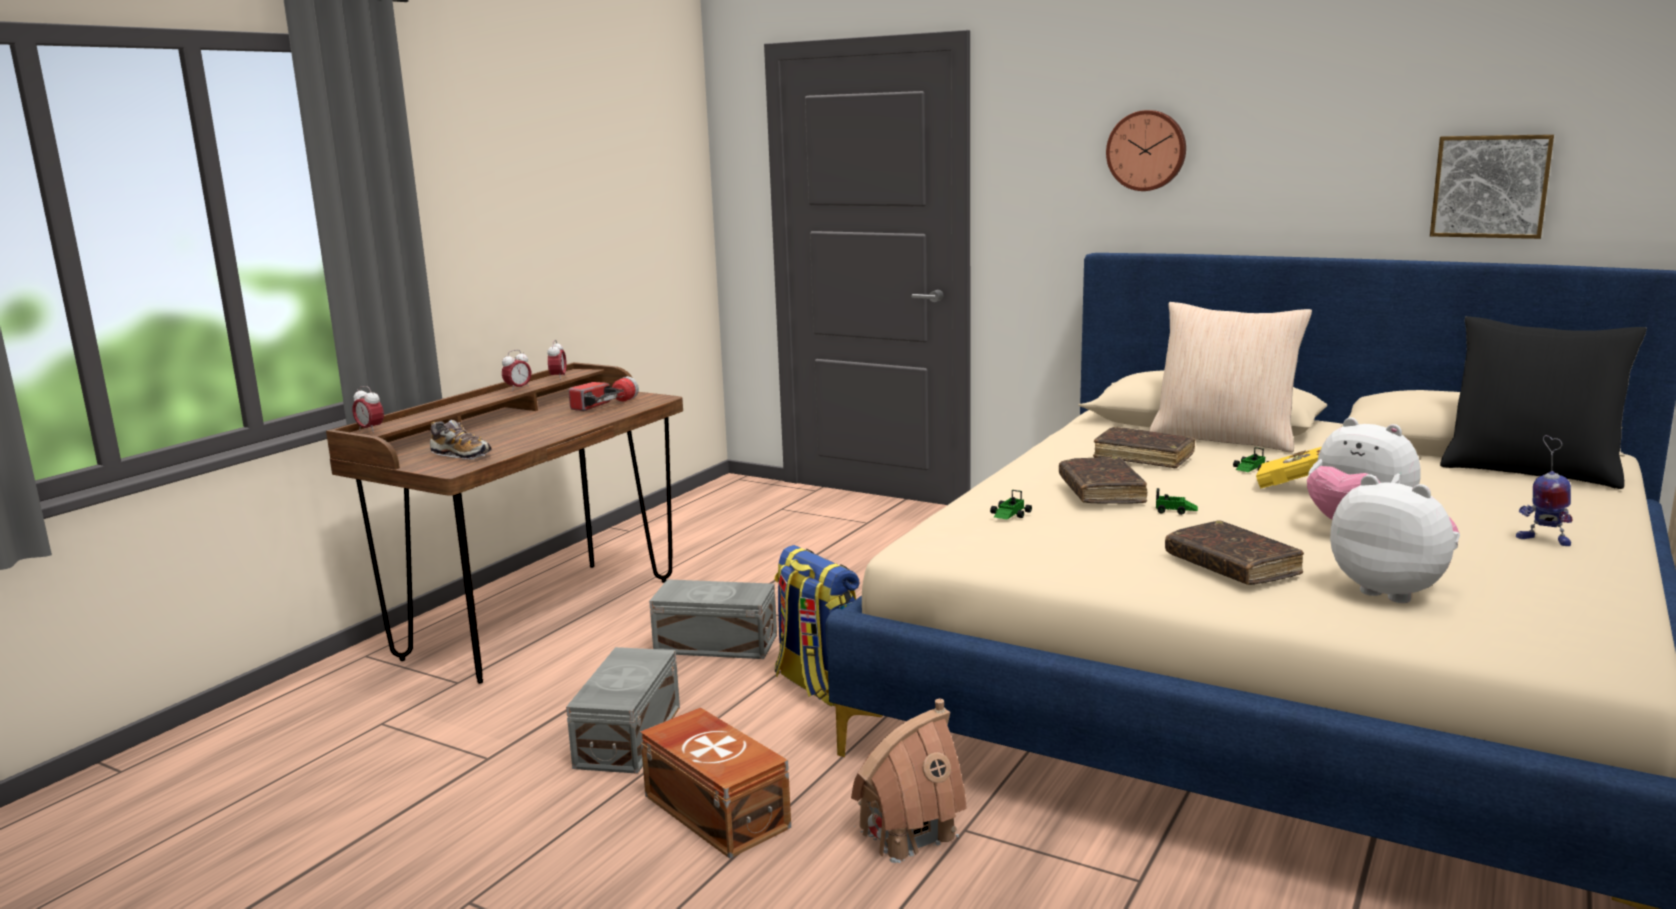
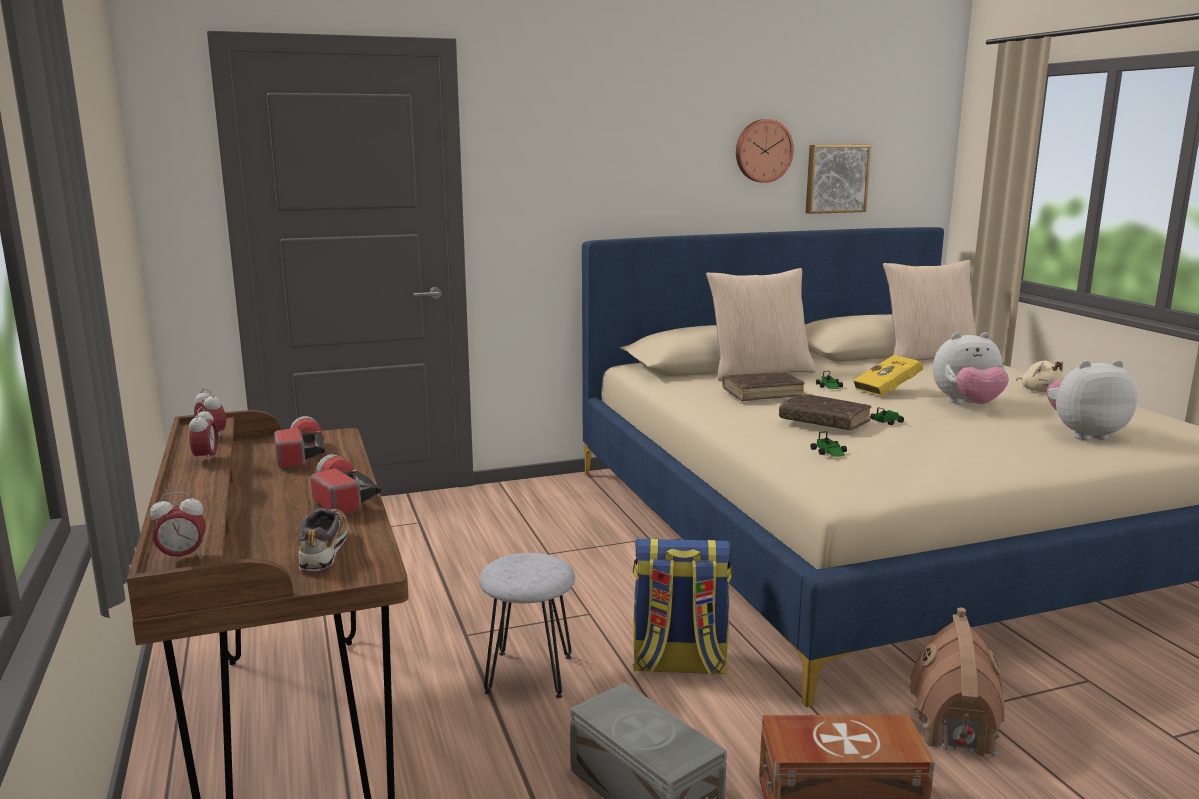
camera: 50 degrees left, 0 degrees up
(461, 455) = (323, 551): shoe -> shoe turned 75 degrees counterclockwise
(546, 433) = (341, 499): none -> flashlight
(717, 645) = (530, 674): grey storage box -> grey stool
(1147, 150) = (619, 154): wall clock -> wall clock (763, 151)
(1232, 566) = (1004, 445): brown book -> none
(1531, 471) = (929, 357): black pillow -> beige pillow
(1542, 540) = (1039, 390): toy robot -> beige plush toy

